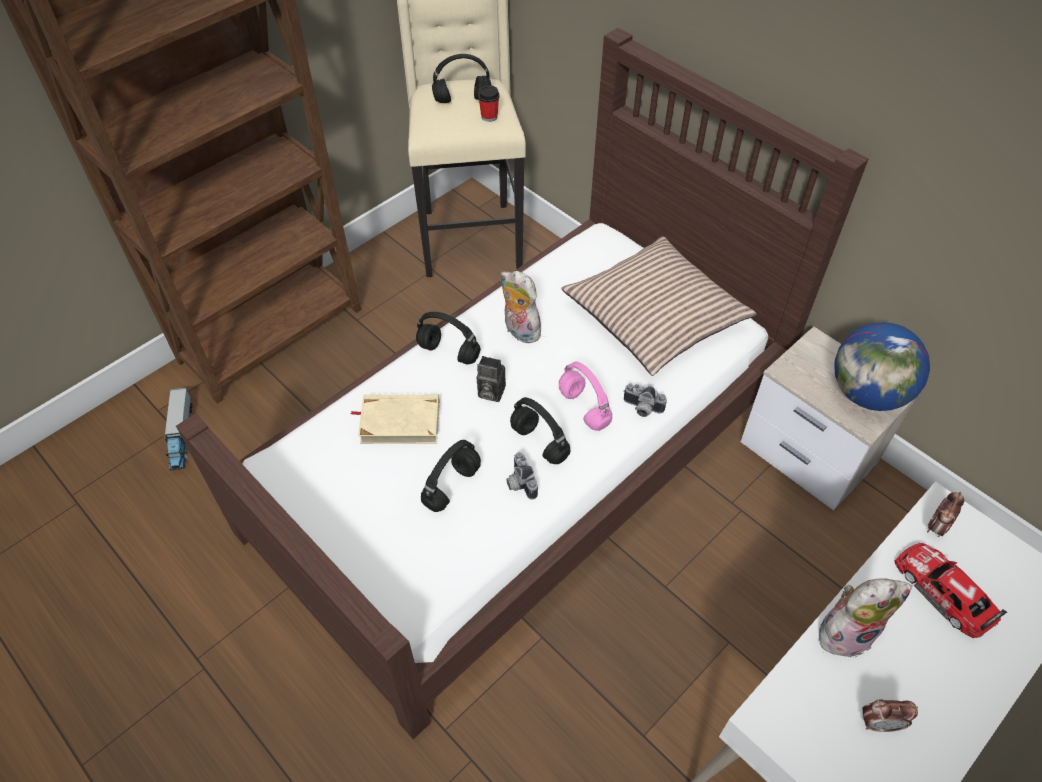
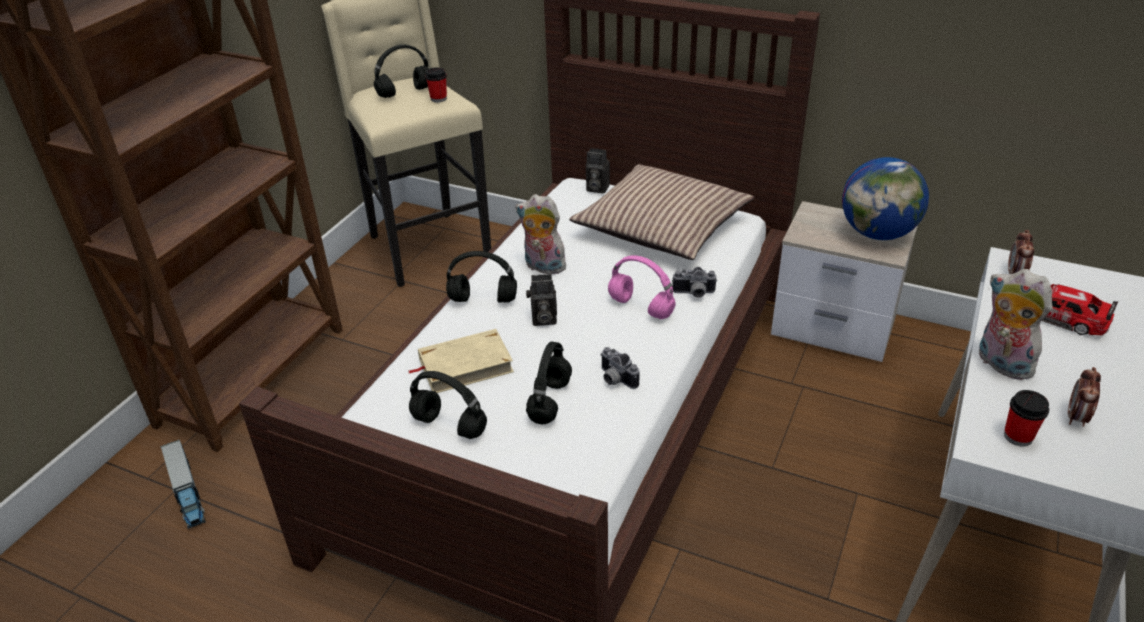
camera: 20 degrees left, 15 degrees down
(541, 443) = (616, 344): black headphones -> black headphones (451, 426)
(616, 247) = (596, 188): none -> camera
(806, 721) = (1018, 436): none -> cup
(846, 631) = (1000, 364): plush toy -> plush toy turned 90 degrees counterclockwise
(879, 723) = (1076, 418): alarm clock -> alarm clock turned 135 degrees clockwise

